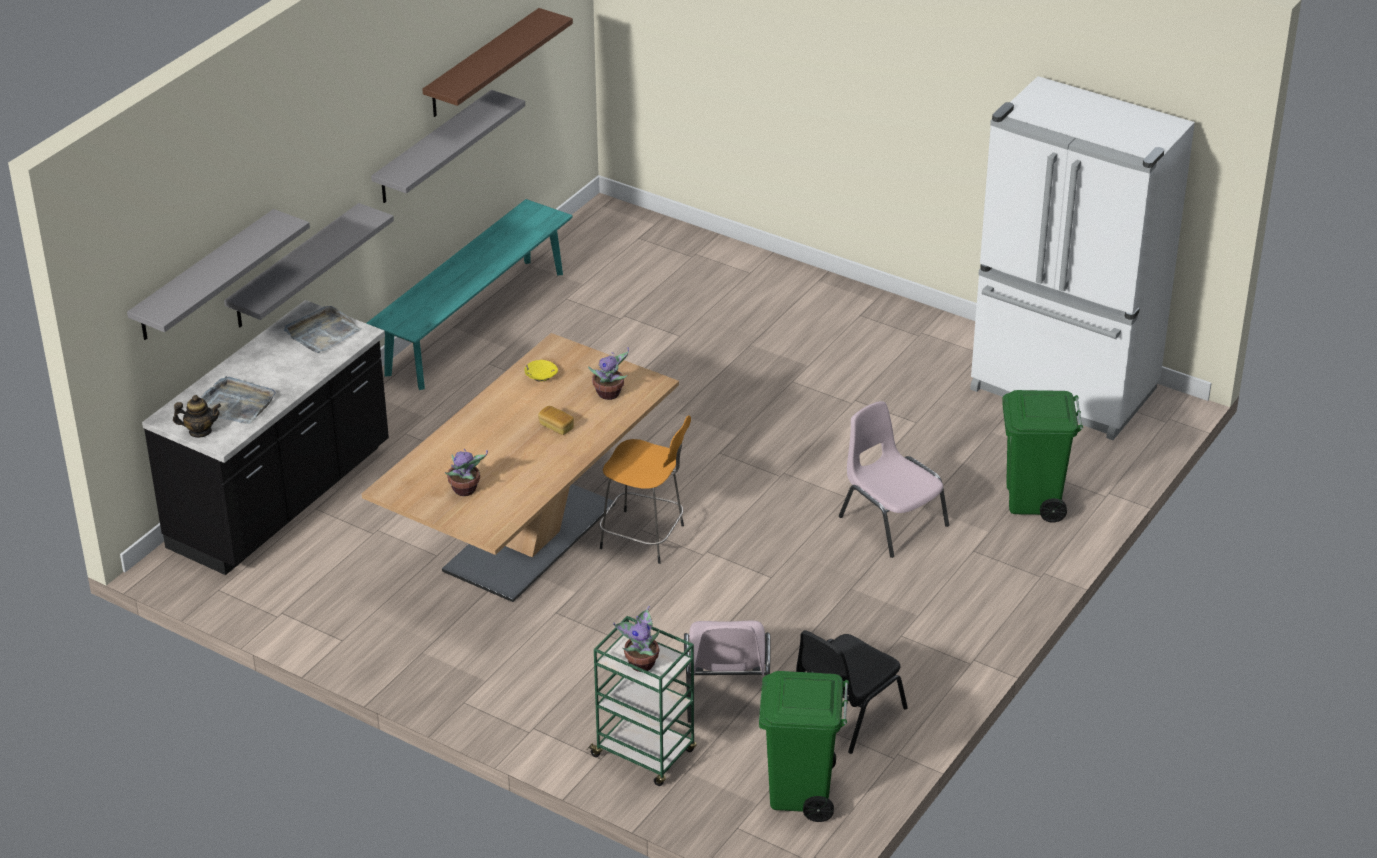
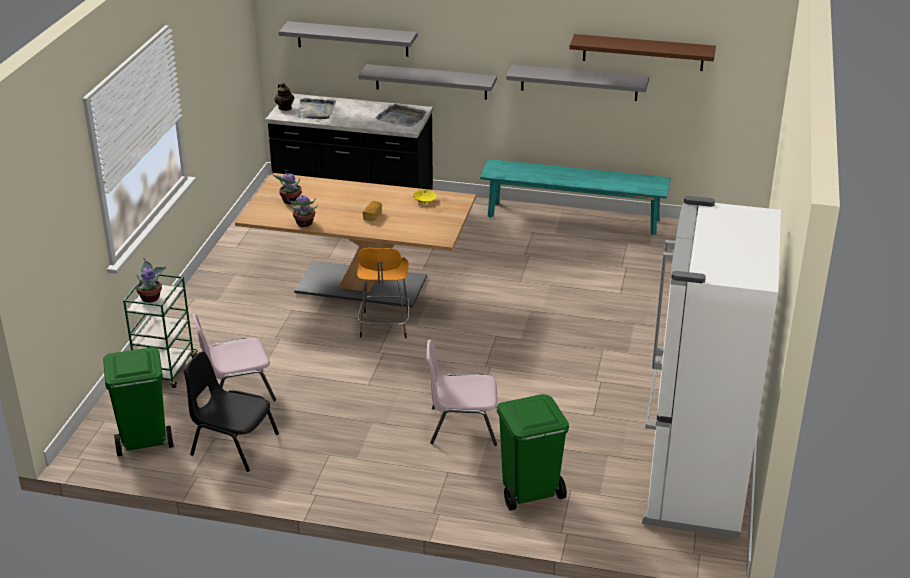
camera: 70 degrees right, 5 degrees down
(610, 394) = (420, 226): potted plant -> potted plant (304, 224)
(891, 521) = (462, 425): pink chair -> pink chair turned 120 degrees counterclockwise

